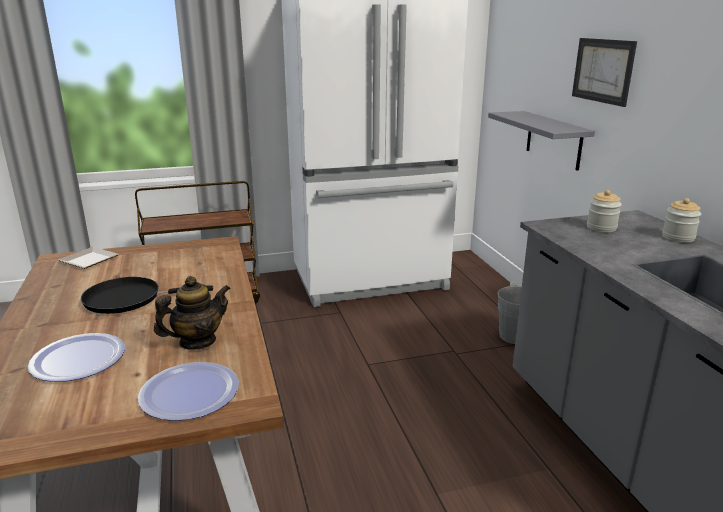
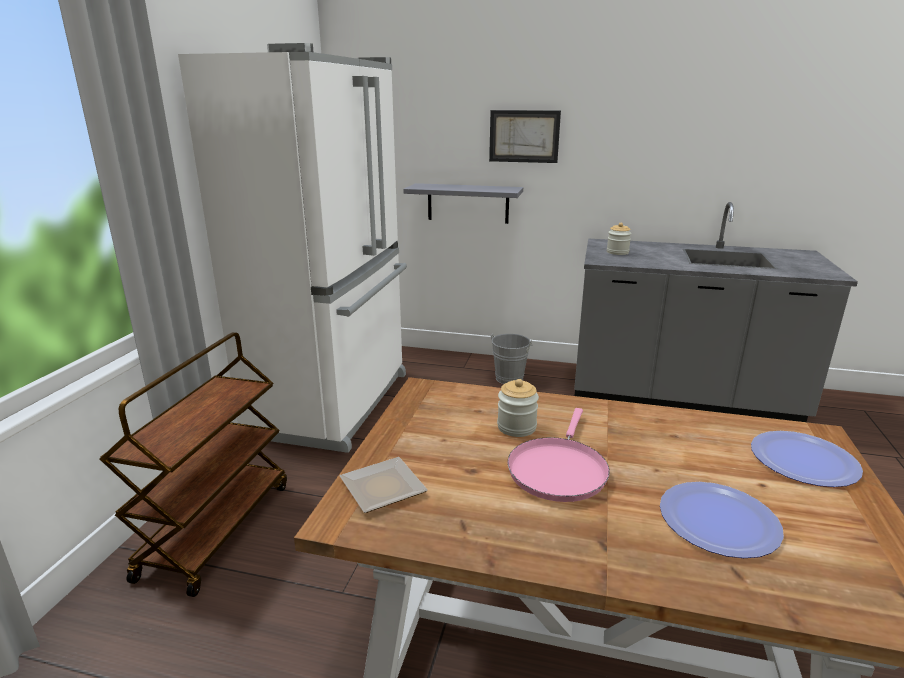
camera: 60 degrees left, 0 degrees up
(128, 299) = (558, 469): black frying pan -> pink frying pan
(197, 341) = (696, 442): teapot -> none
(678, 237) = (650, 245): jar -> jar (516, 427)

